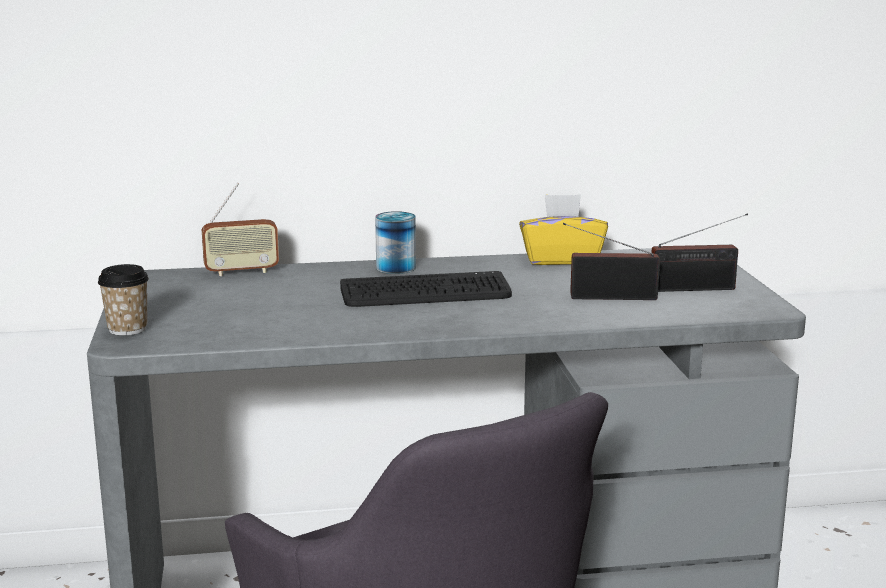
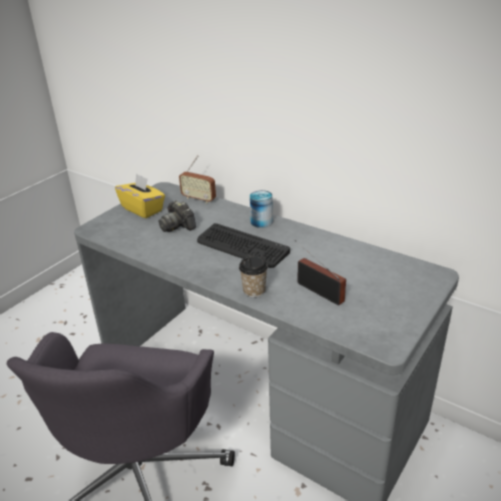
camera: 45 degrees right, 15 degrees up
(127, 329) = (105, 220): cup -> cup (254, 291)
(277, 301) = (178, 226): none -> camera
(561, 259) = (349, 248): yellow tissue box -> yellow tissue box (143, 209)
(697, 288) = (378, 307): radio -> none

